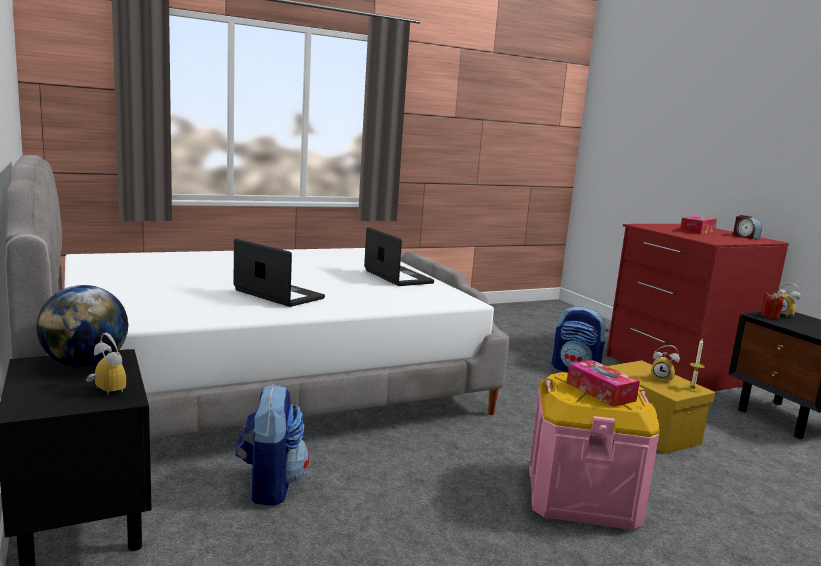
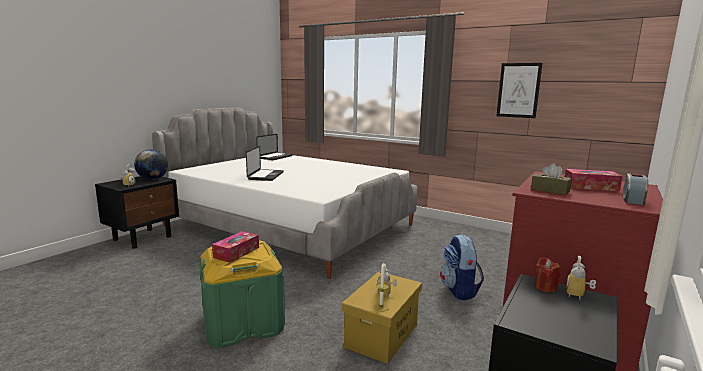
camera: 60 degrees right, 0 degrees up
(270, 485) = (192, 253): backpack -> none
(398, 277) = (346, 182): laptop -> laptop (275, 157)
(470, 130) = (518, 90): none -> picture
(582, 496) = (243, 323): pink storage box -> green storage box
(709, 238) = (550, 190): none -> brown tissue box

